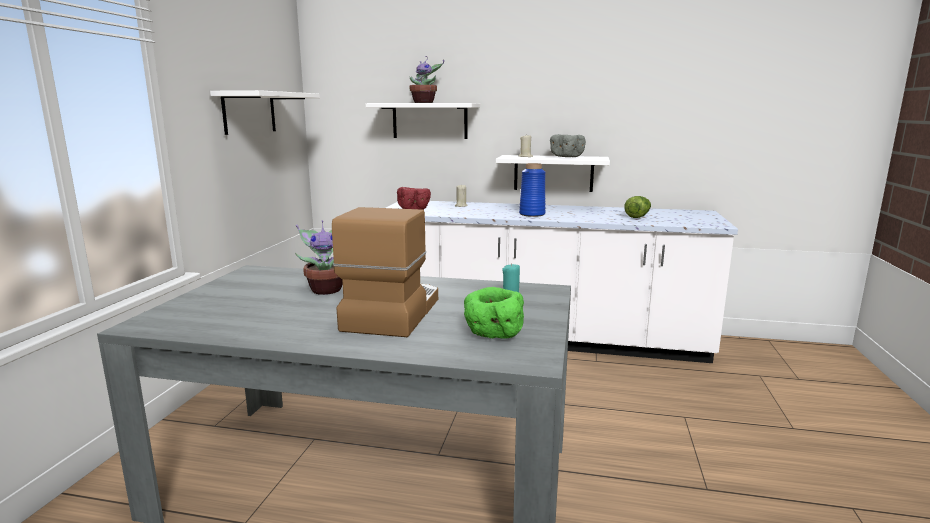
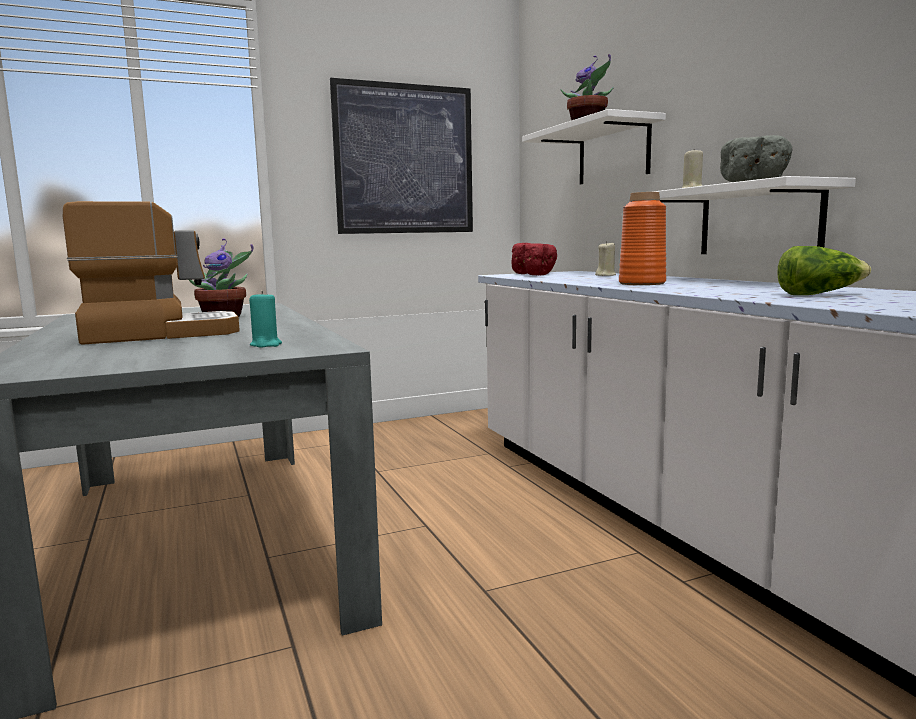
camera: 55 degrees right, 5 degrees down
(249, 112) = (404, 160): white shelf -> picture
(493, 334) = (105, 357): green bowl -> none
(532, 214) = (642, 283): blue vase -> orange vase

